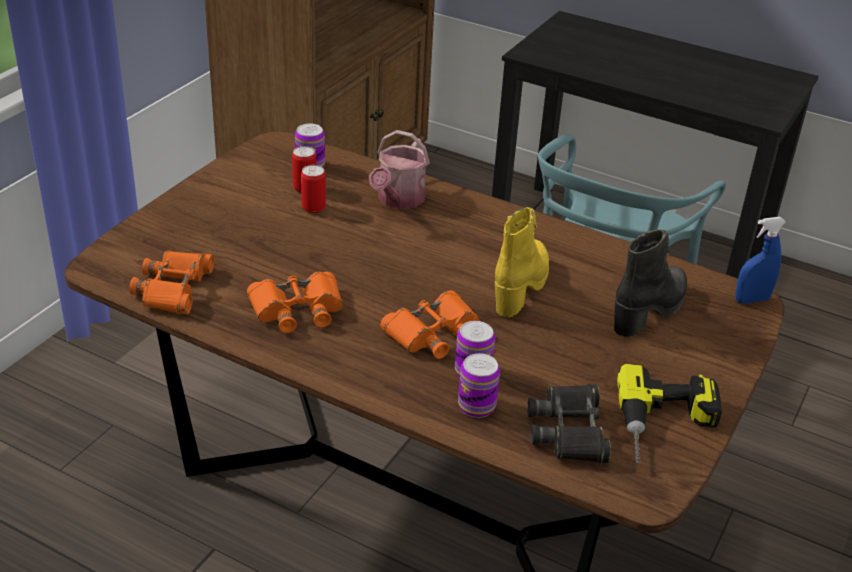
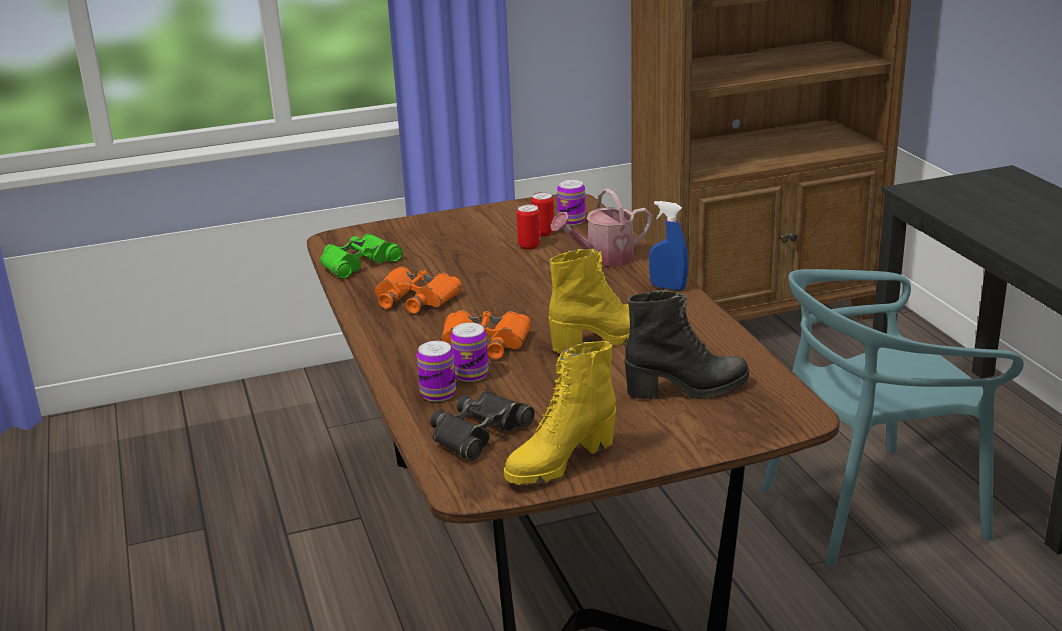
camera: 45 degrees right, 10 degrees down
(174, 288) = (358, 263): orange binoculars -> green binoculars
(667, 427) = (559, 462): power drill -> yellow boot
(751, 300) = (802, 416): blue spray bottle -> blue spray bottle (668, 287)

